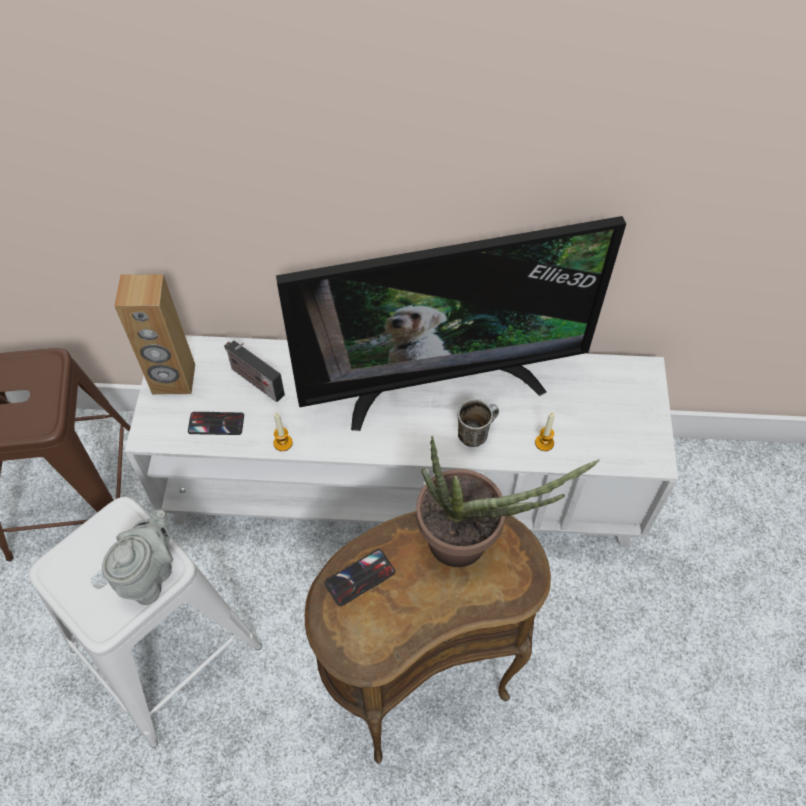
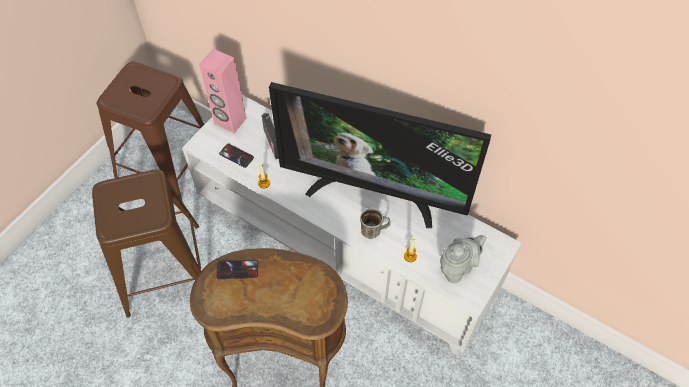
camera: 30 degrees right, 0 degrees up
(150, 574) = (148, 216): grey teapot -> grey teapot (458, 267)
(166, 649) = (163, 270): white stool -> brown stool
(173, 380) = (230, 121): brown speaker -> pink speaker
(470, 544) = (307, 284): potted plant -> none

